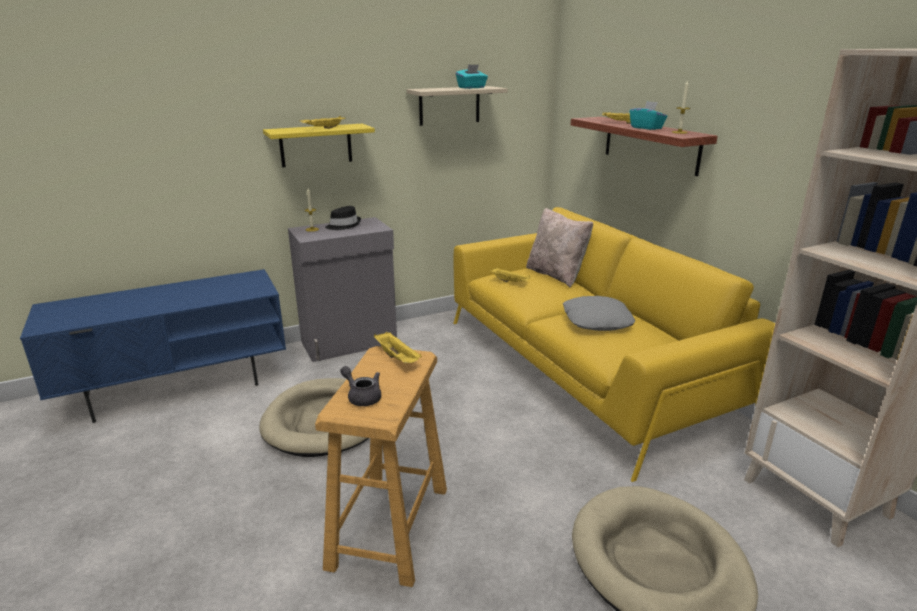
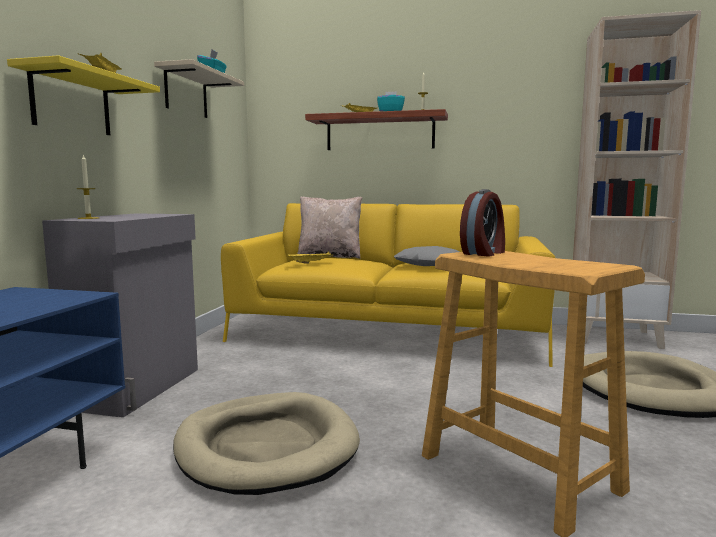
camera: 50 degrees left, 15 degrees down
(343, 225) = (121, 215): black hat -> none
(362, 397) = (558, 265): grey teapot -> none
(398, 358) = (484, 253): yellow tray -> alarm clock

